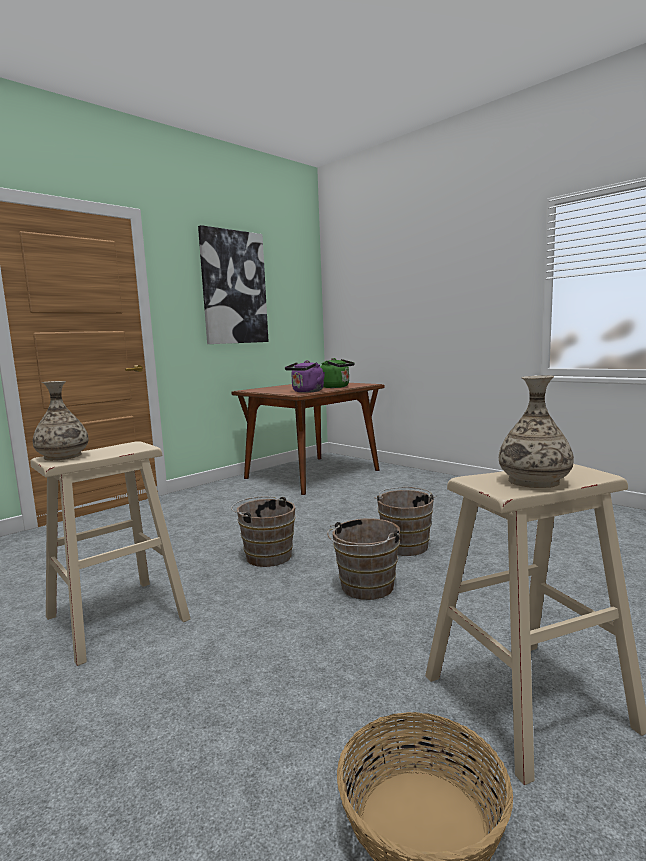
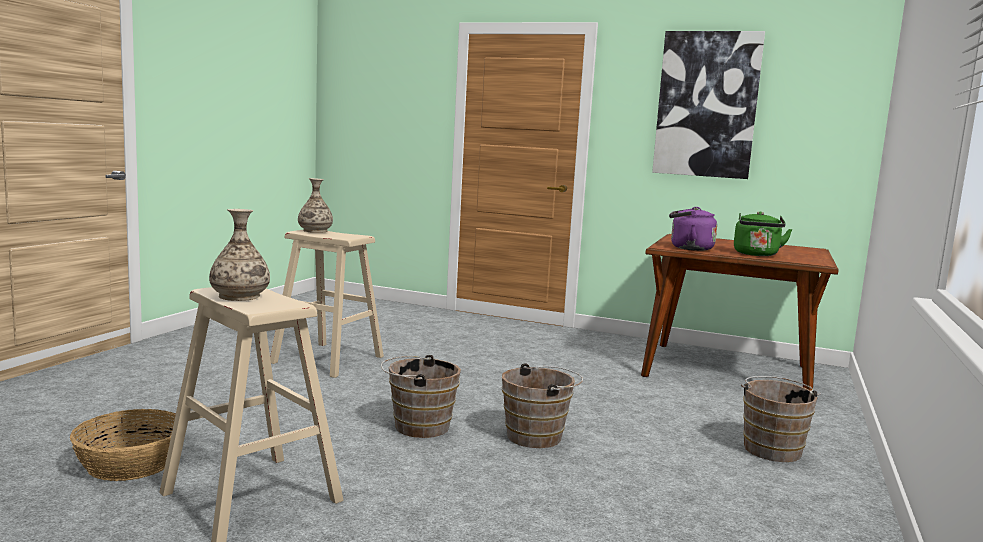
camera: 65 degrees right, 0 degrees up
(266, 556) = (459, 383): brown bucket -> brown bucket (772, 448)

